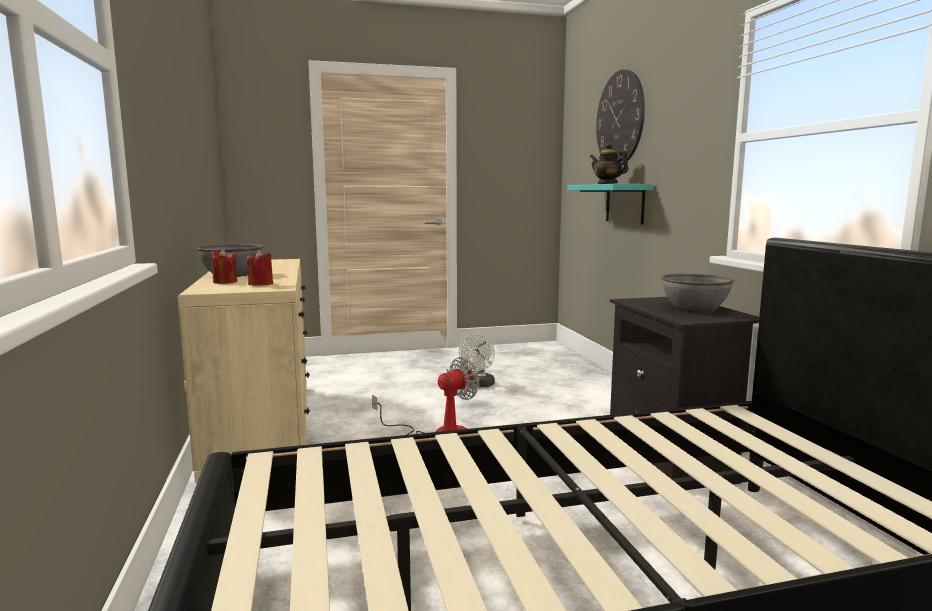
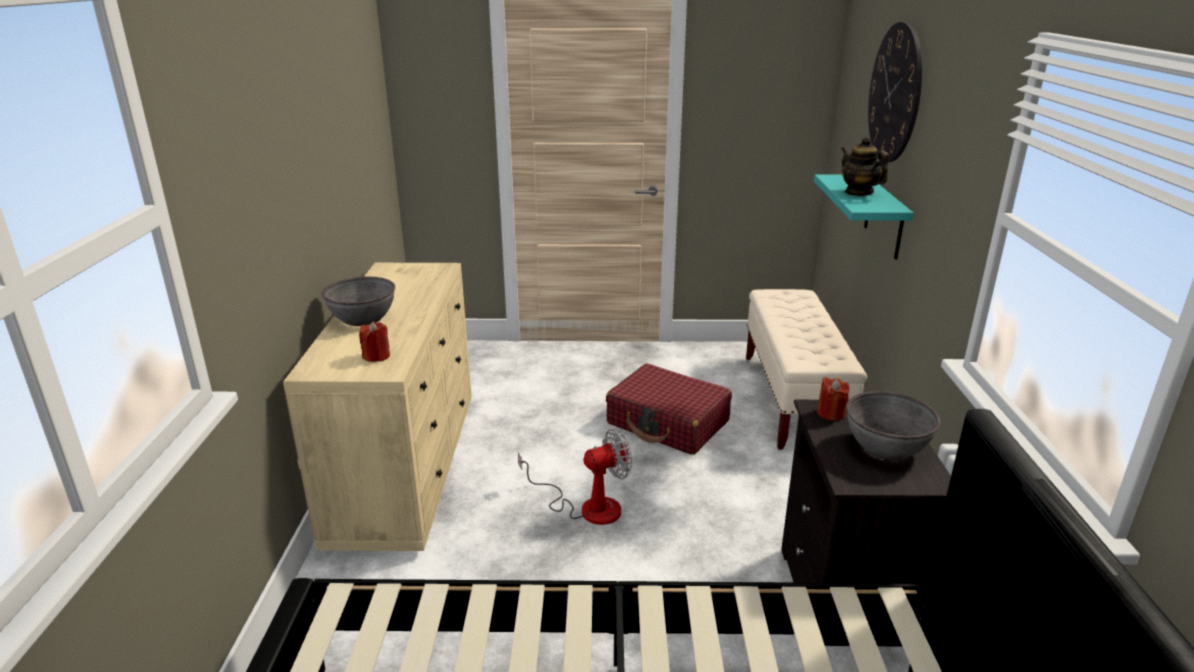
camera: 15 degrees right, 15 degrees up
(225, 282) = (344, 344): red candle -> red candle (830, 413)
(479, 385) = (668, 423): white fan -> red suitcase
(567, 366) = (793, 400): none -> beige bench

